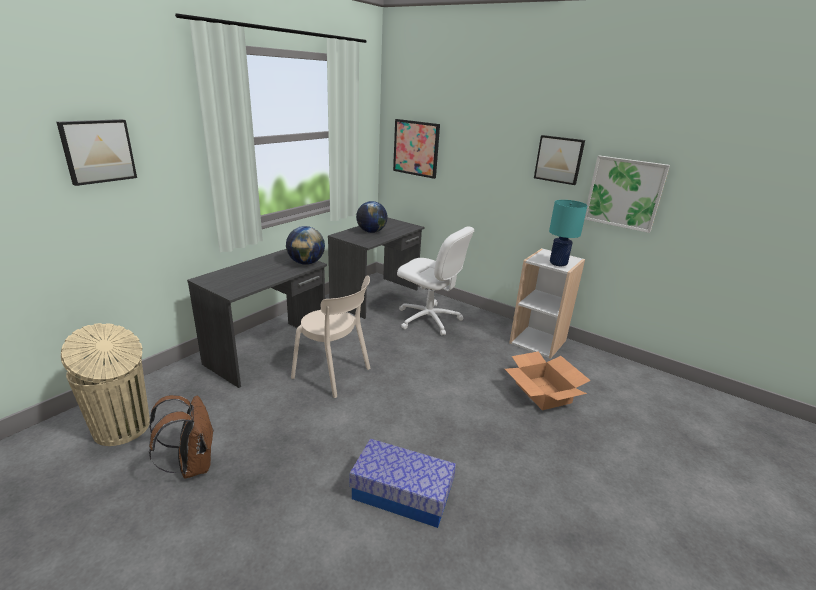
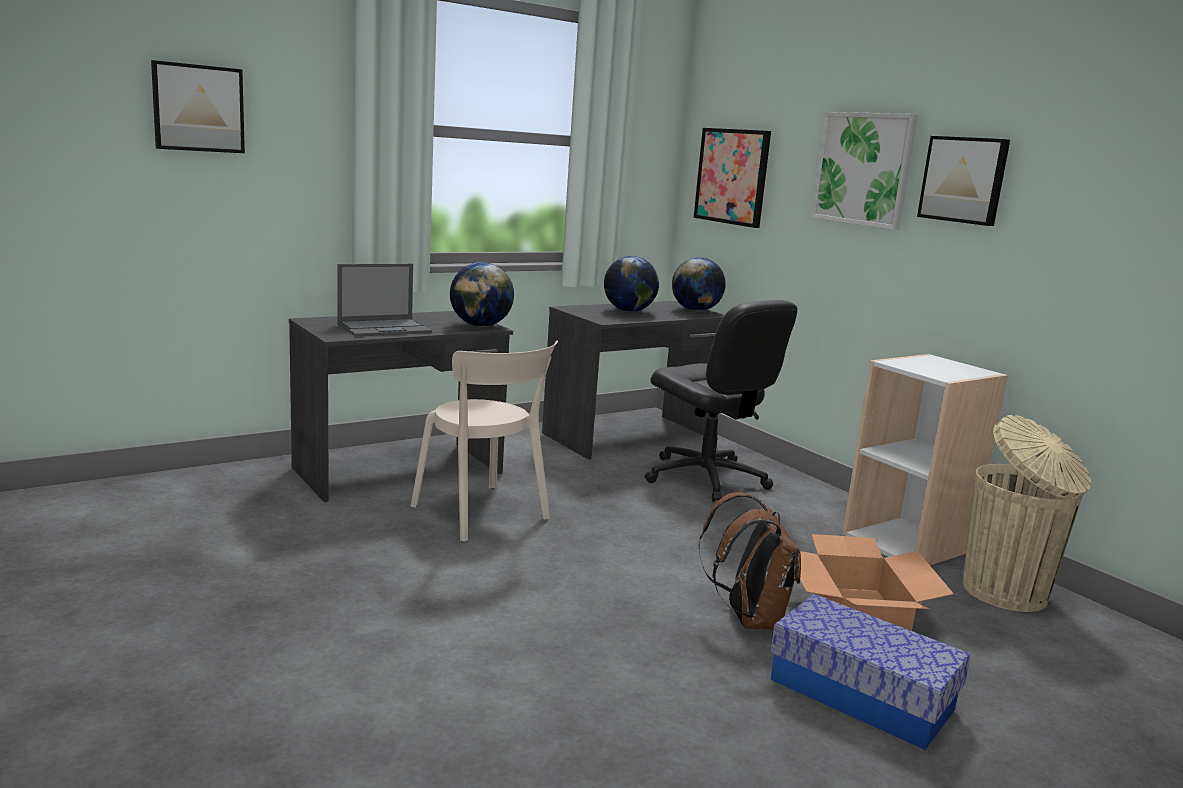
camera: 20 degrees right, 10 degrees down
(123, 429) = (136, 513): beige trash can -> beige trash can (1007, 593)
(192, 465) = (195, 569): brown backpack -> brown backpack (748, 618)
(254, 277) = (385, 328): none -> laptop
(402, 494) = (481, 675): storage box -> storage box (861, 694)
(403, 224) = (696, 310): none -> globe
(428, 319) = (705, 478): white office chair -> black office chair
(558, 264) = (936, 373): turquoise table lamp -> none
(624, 193) = (1083, 238): picture -> picture (863, 169)

